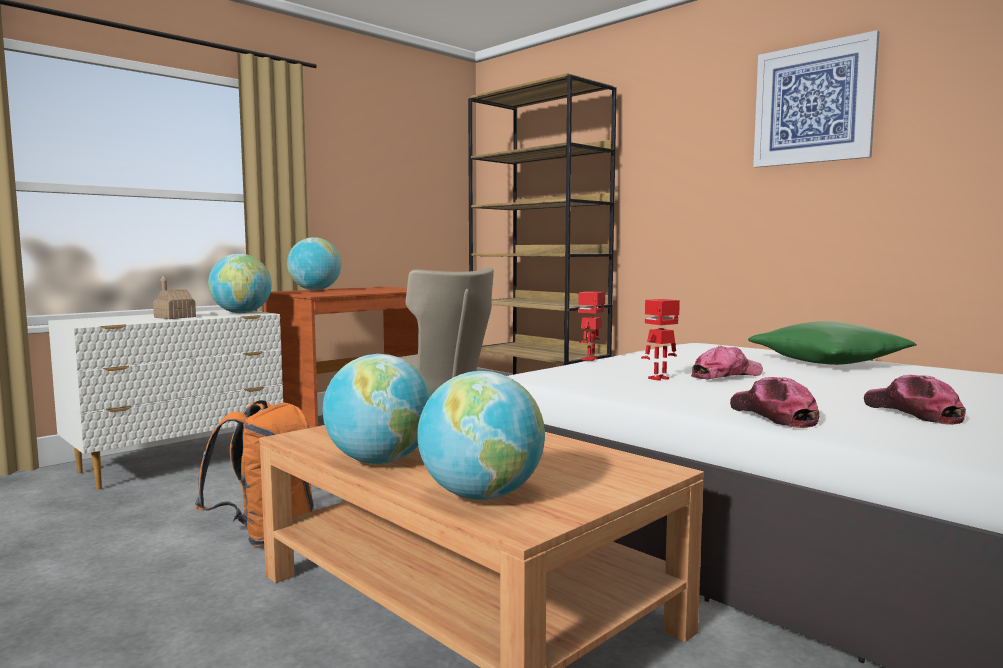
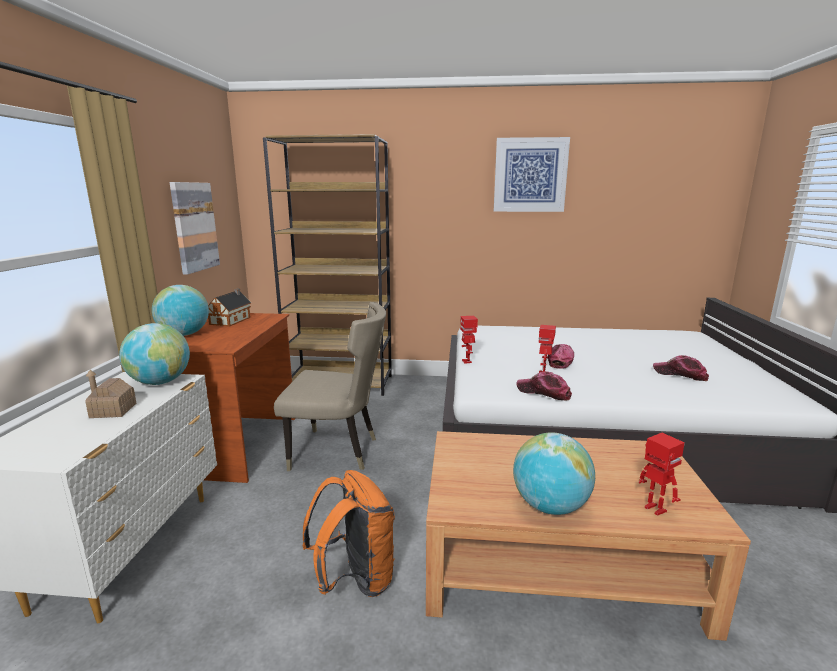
camera: 40 degrees left, 10 degrees up
(377, 288) = (231, 320): none -> toy house
(393, 198) = (194, 227): none -> picture
(481, 495) = (654, 509): globe -> toy robot
(772, 415) = (653, 395): cap -> cap (543, 392)
(827, 363) = (568, 336): green pillow -> none

